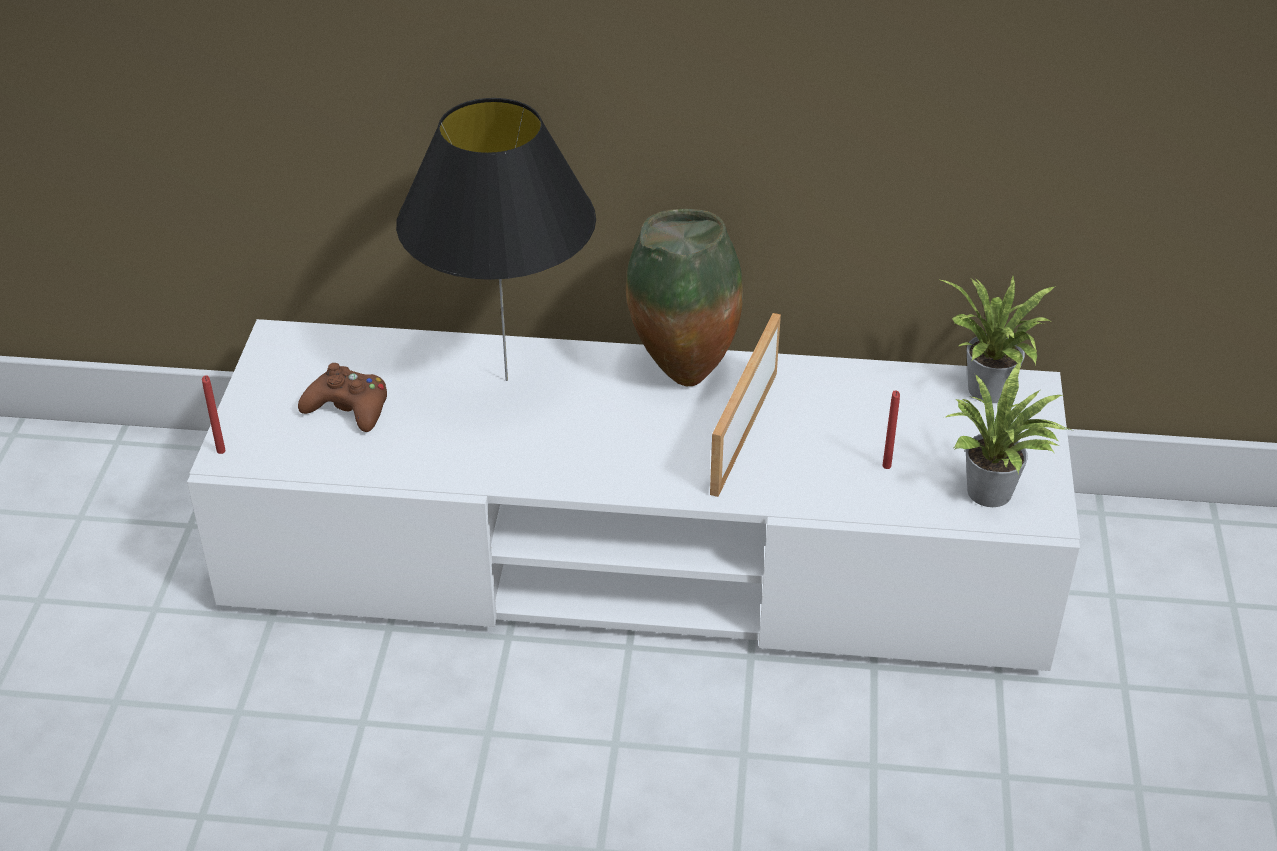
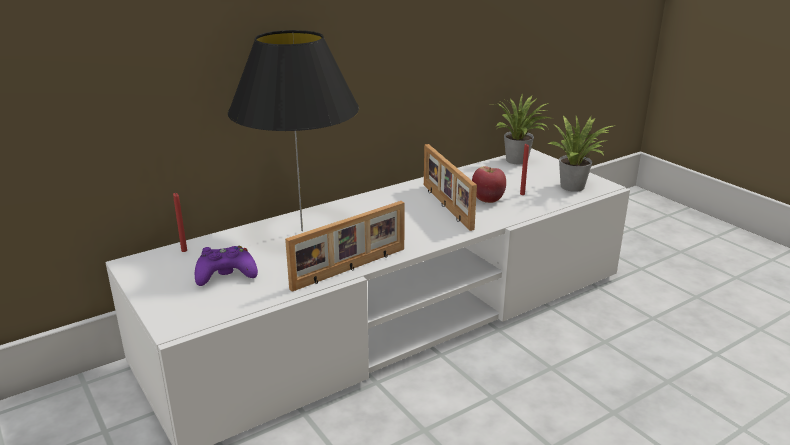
camera: 40 degrees left, 15 degrees down
(221, 451) = (166, 325): red candle -> red candle (184, 250)
(348, 408) = (226, 274): brown game controller -> purple game controller
(484, 477) = (350, 269): none -> picture frame
(681, 375) = (386, 199): vase -> none
(818, 451) = (488, 200): none -> apple

